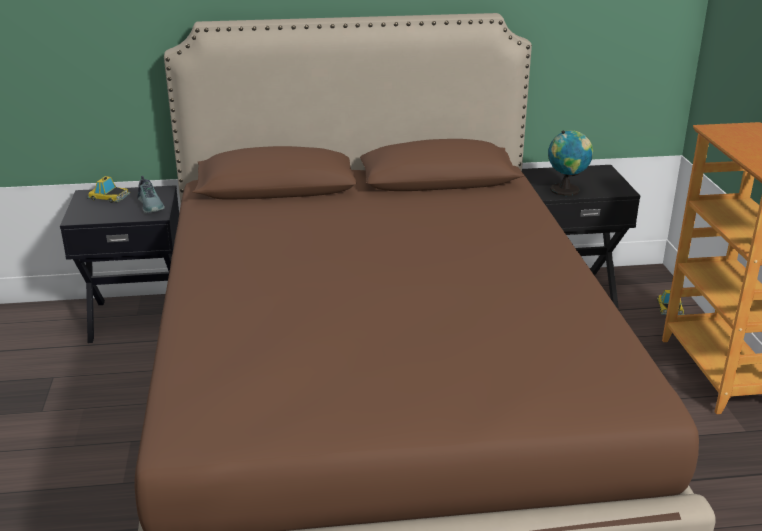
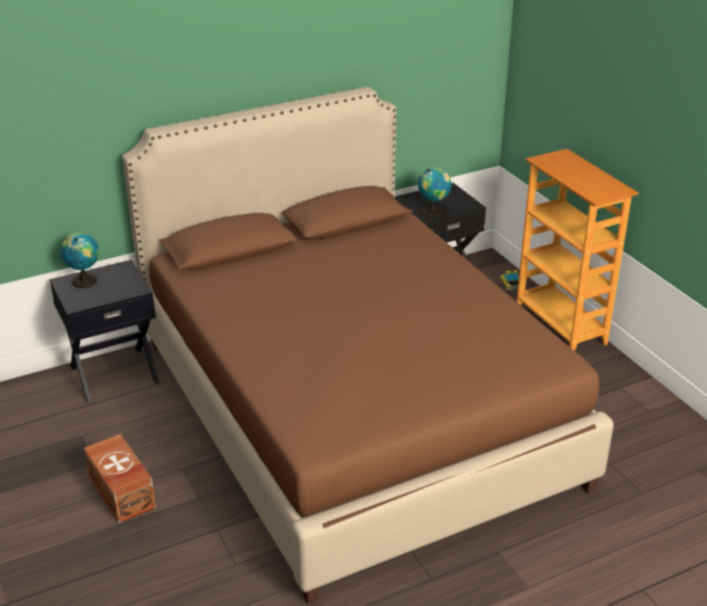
camera: 20 degrees left, 5 degrees up
(43, 453) = (121, 493): none -> brown storage box
(109, 196) = (84, 280): toy car -> globe
(151, 205) = (127, 281): shoe -> none

